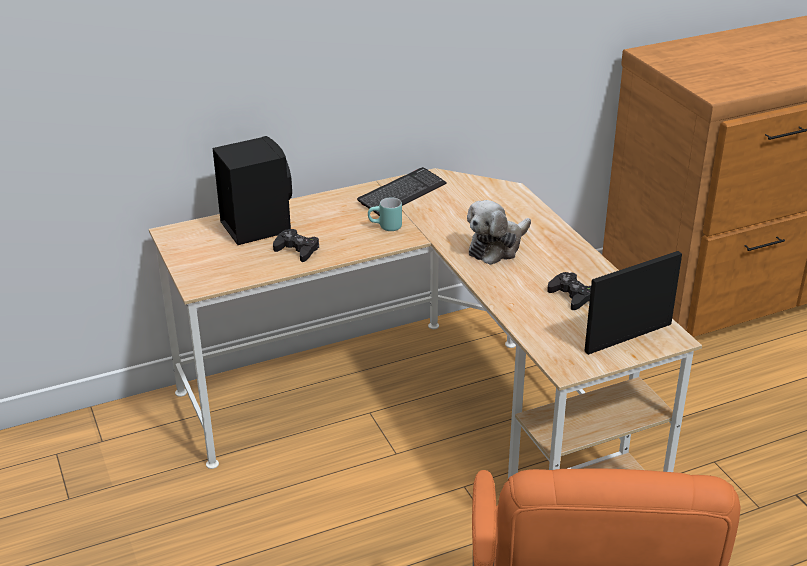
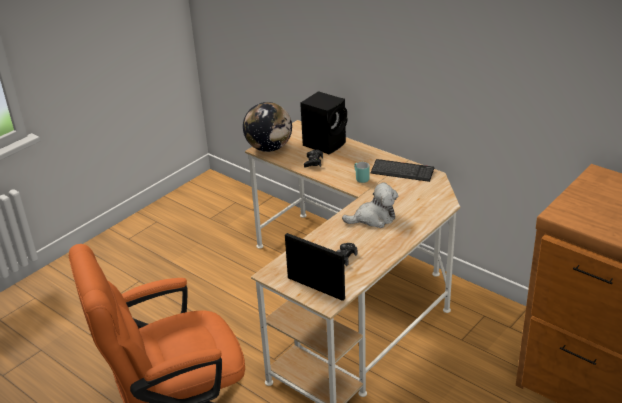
camera: 65 degrees right, 0 degrees up
(206, 276) = (269, 148): none -> globe
(497, 247) = (373, 218): plush toy -> plush toy turned 150 degrees clockwise

